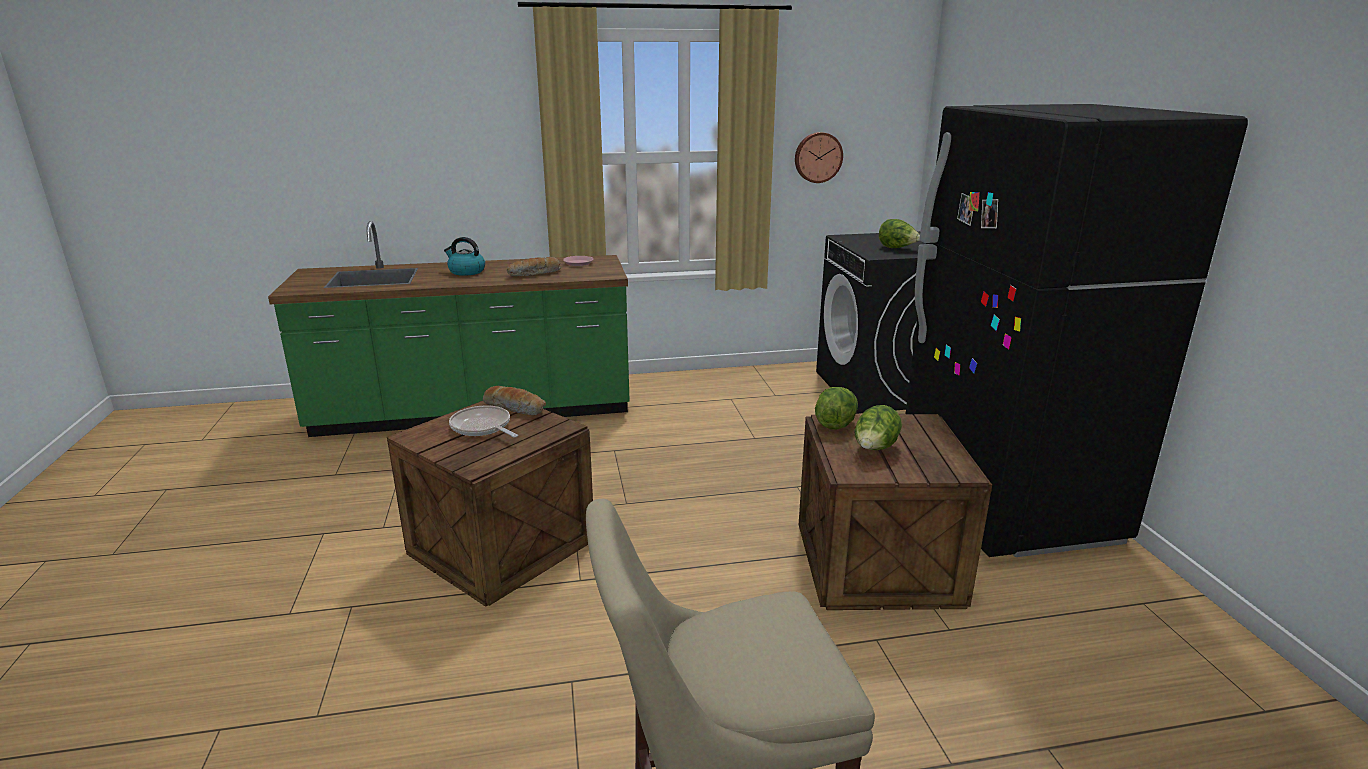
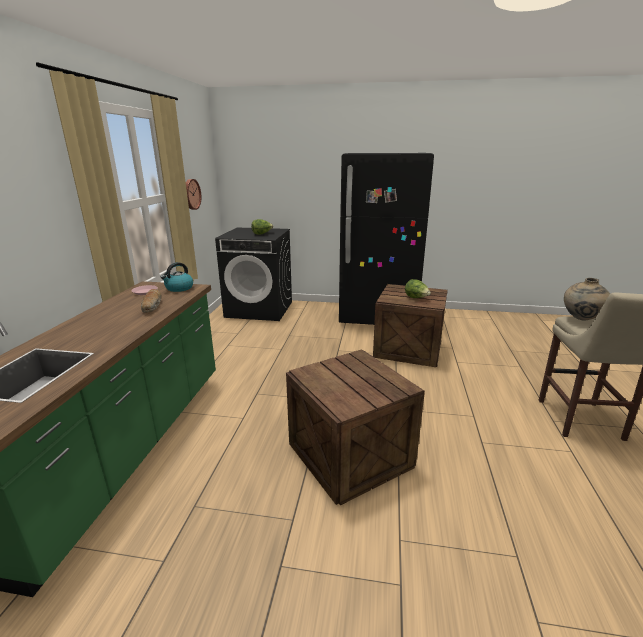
camera: 70 degrees left, 0 degrees up
(466, 272) = (97, 328): kettle -> kettle (179, 288)
(482, 427) = (345, 381): frying pan -> none
(515, 408) = (320, 367): bread -> none
(776, 616) = (581, 320): none -> beige vase
(835, 423) = (388, 299): lettuce -> none

